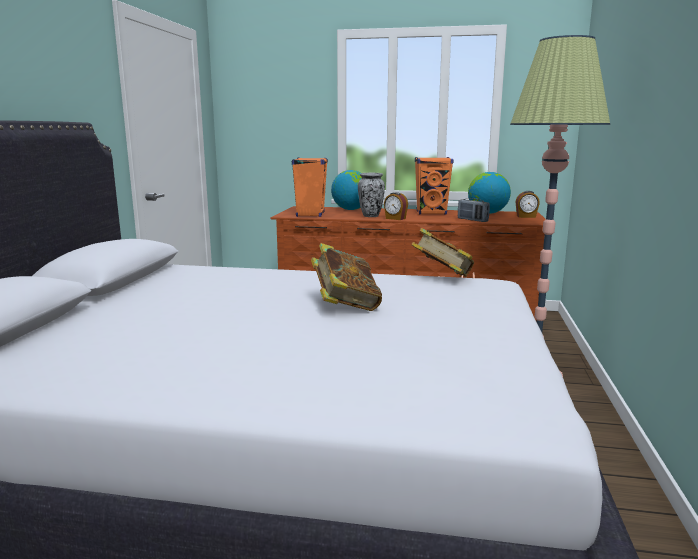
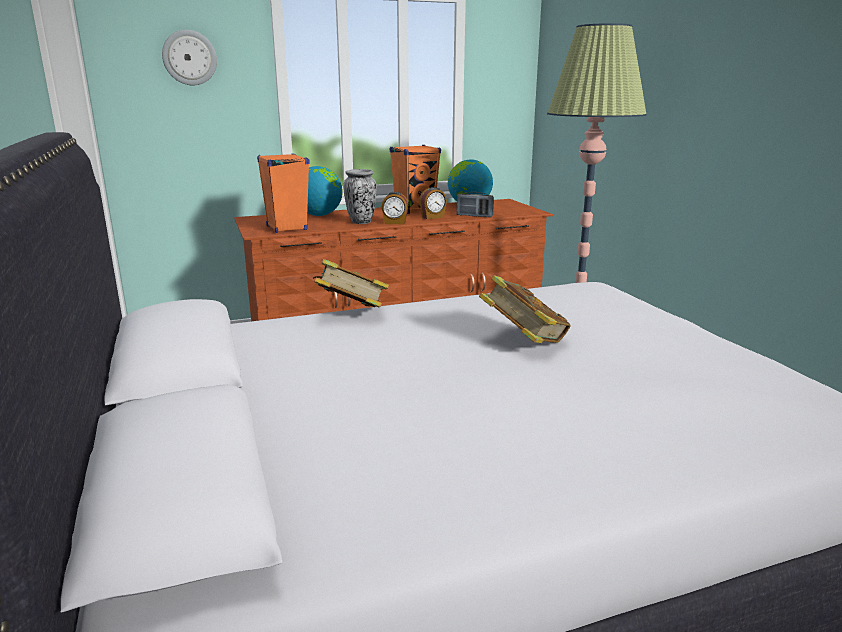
camera: 30 degrees left, 5 degrees up
(277, 88) = (189, 58): none -> wall clock
(442, 278) = (545, 289): book -> book (350, 313)
(526, 216) = (512, 206): alarm clock -> alarm clock (433, 217)

